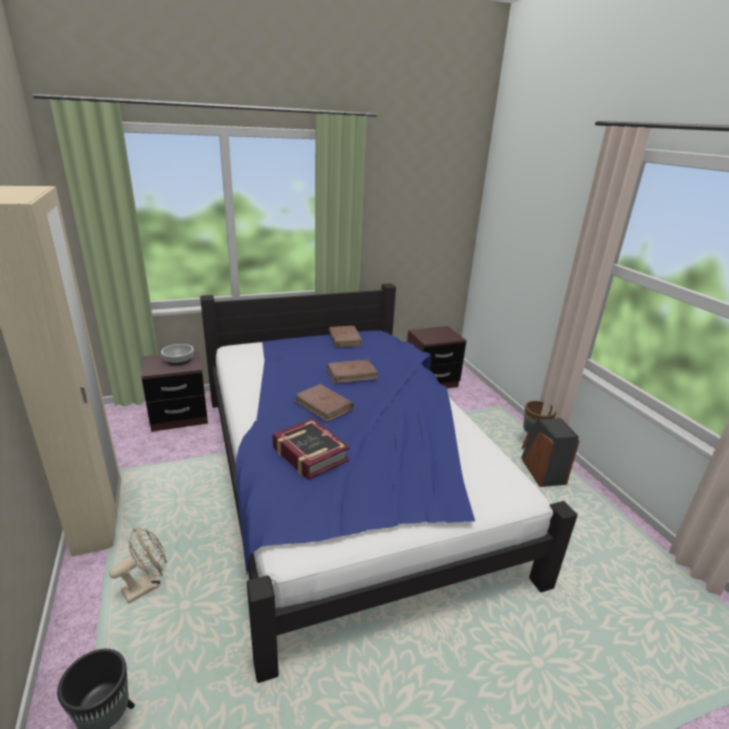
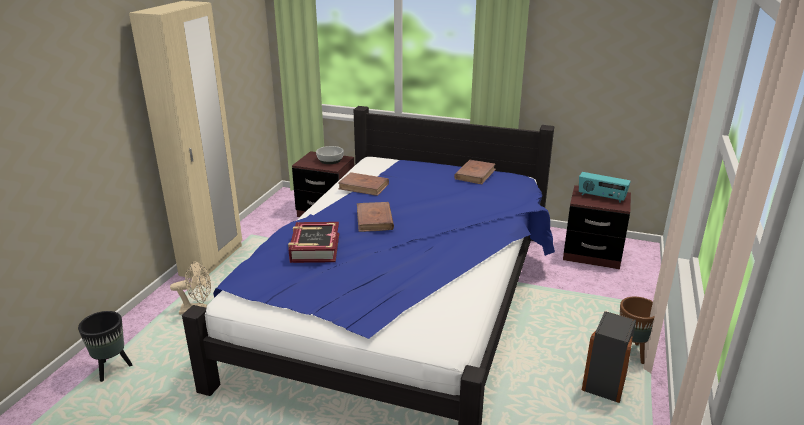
camera: 40 degrees right, 0 degrees up
(352, 374) = (434, 204): brown book -> brown book (364, 186)
(436, 334) = (601, 197): none -> radio

